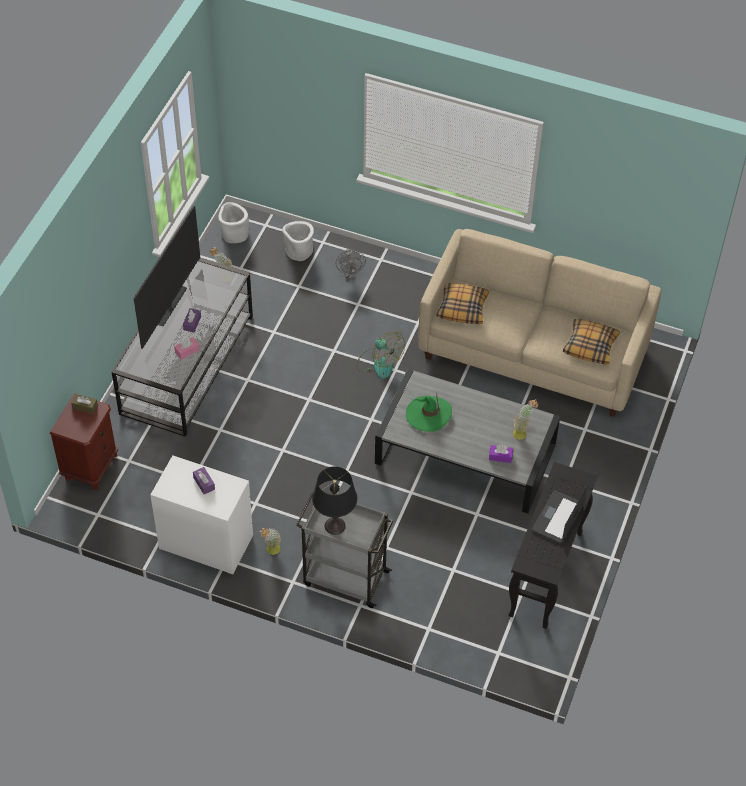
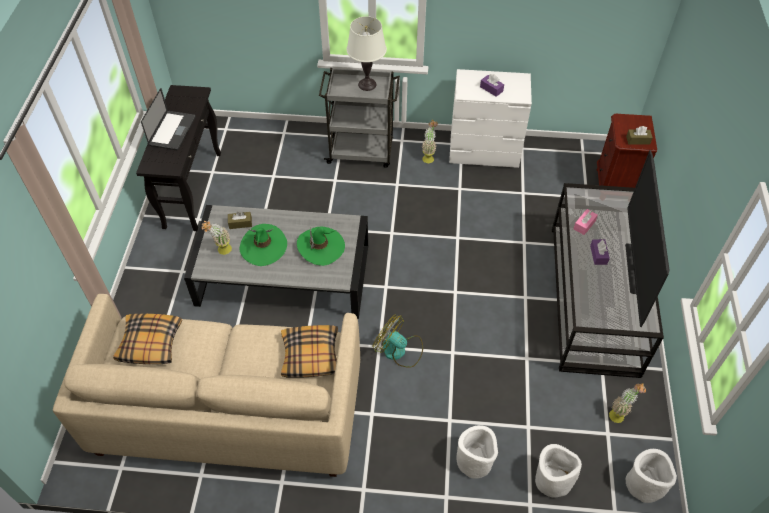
camera: 165 degrees right, 0 degrees up
(335, 525) = (367, 84): black table lamp -> white table lamp
(350, 275) = (475, 461): grey fan -> white planter
(482, 427) = (263, 247): none -> green hat
(500, 456) = (240, 223): purple tissue box -> brown tissue box

